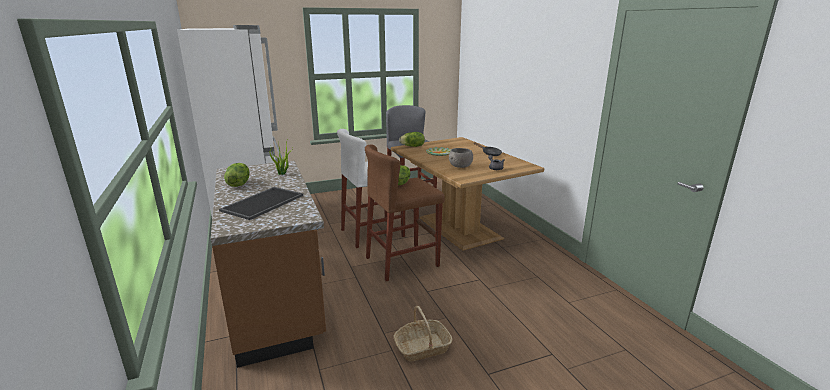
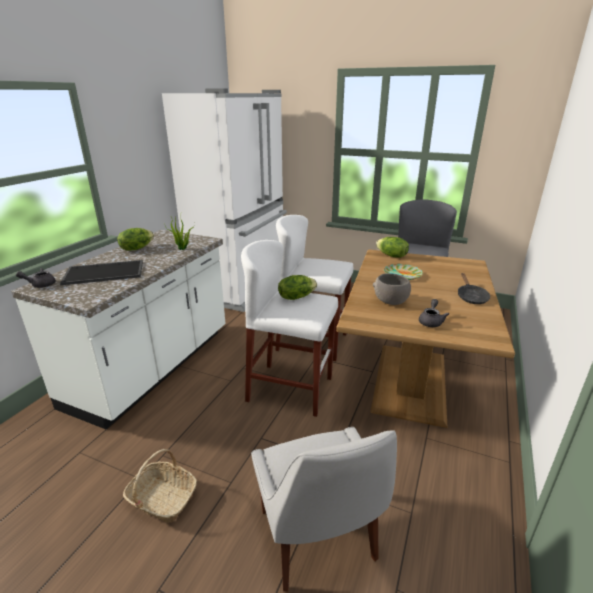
camera: 45 degrees right, 5 degrees up
(228, 226) = (40, 285): none -> grey teapot
(276, 300) = (153, 367): brown counter -> white counter
(402, 262) = (290, 389): brown stool -> white stool
(520, 308) = (318, 539): none -> white chair

